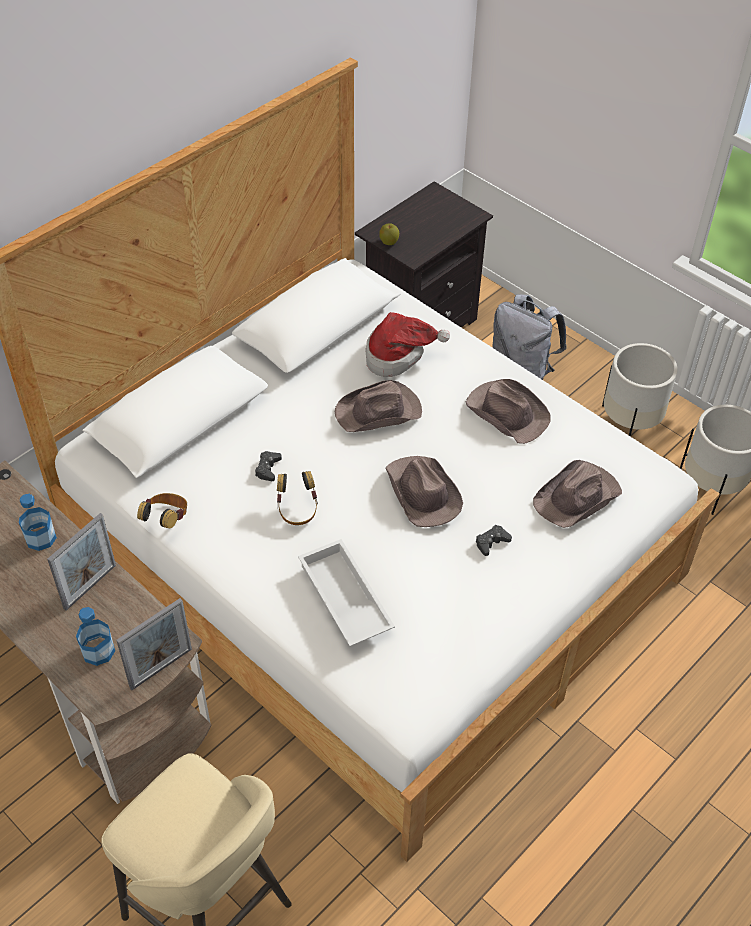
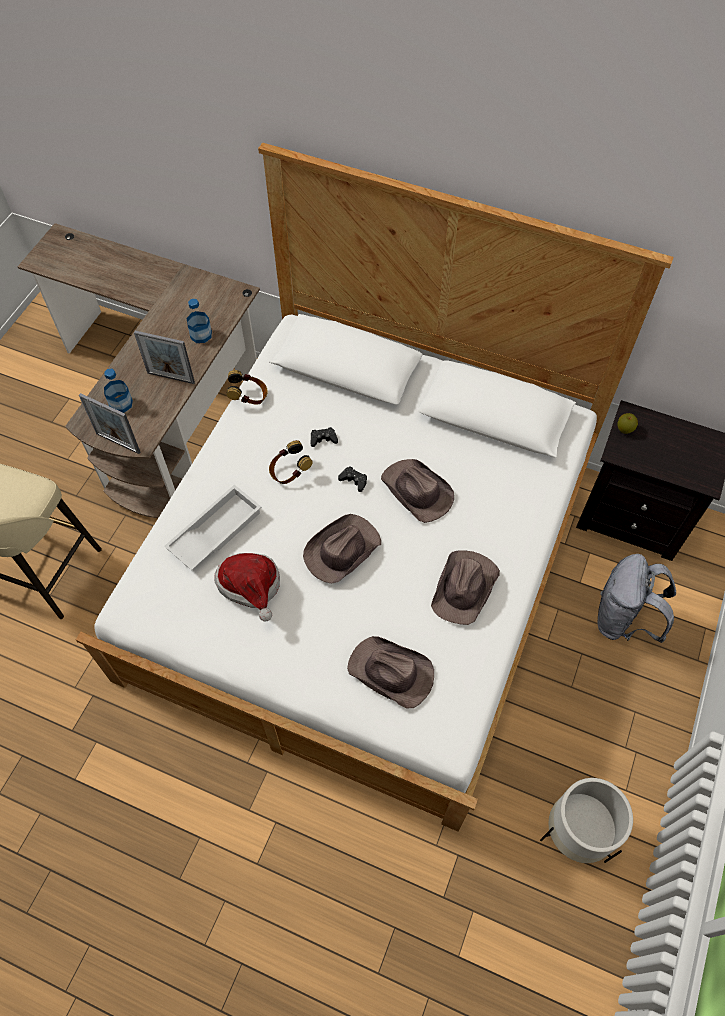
camera: 70 degrees right, 10 degrees up
(398, 355) = (489, 483): hat -> hat (251, 588)
(491, 542) = (312, 618): black game controller -> black game controller (354, 480)
(630, 423) = (616, 734): white planter -> none

